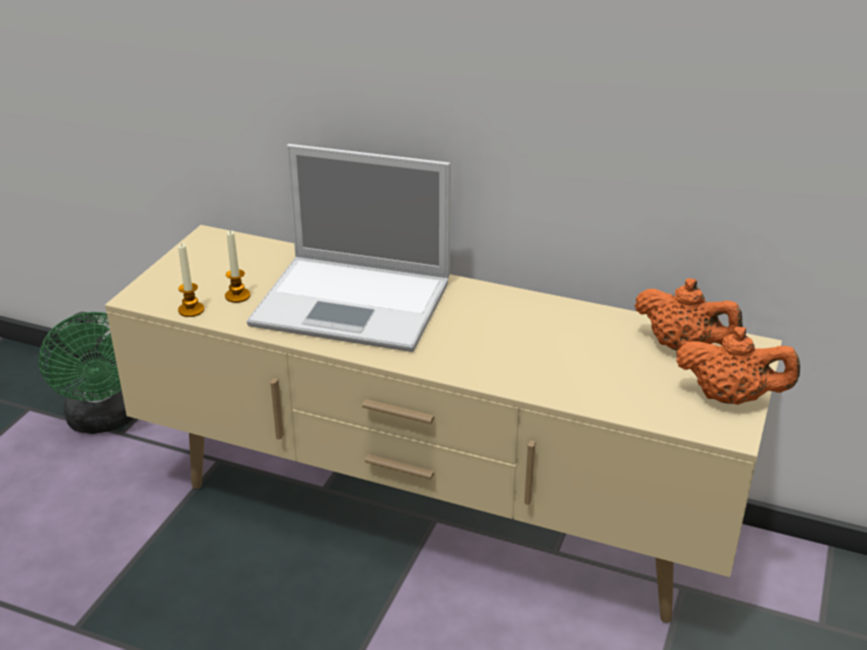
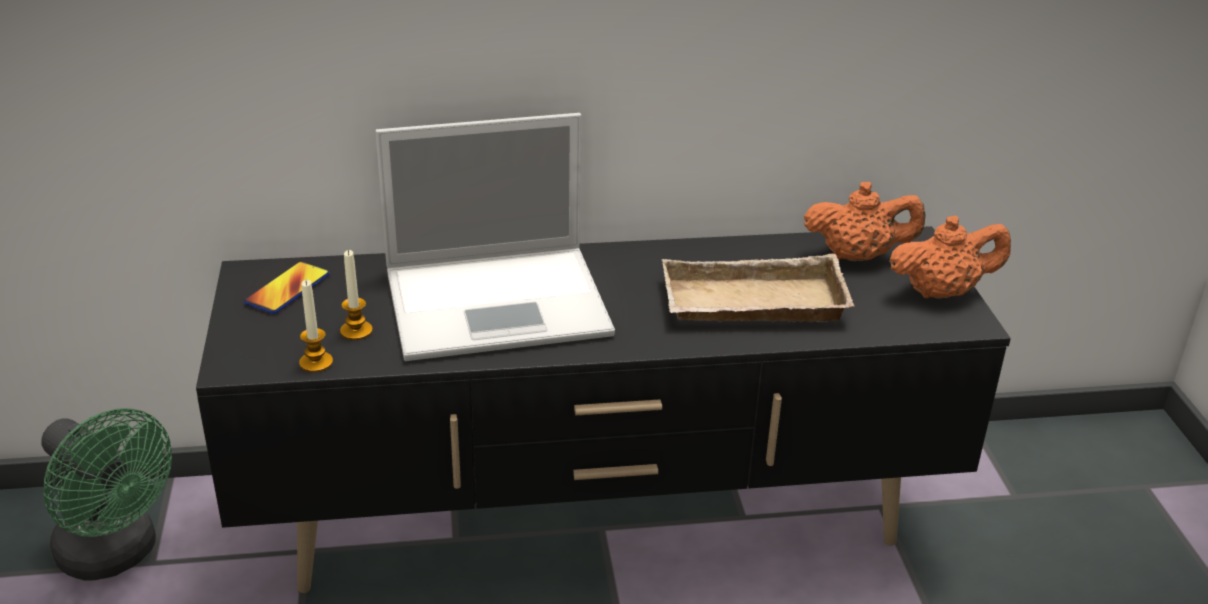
camera: 30 degrees left, 0 degrees up
(222, 255) = (288, 289): none -> phone
(436, 515) = (599, 523): beige tv stand -> black tv stand
(546, 360) = (751, 305): none -> beige tray

